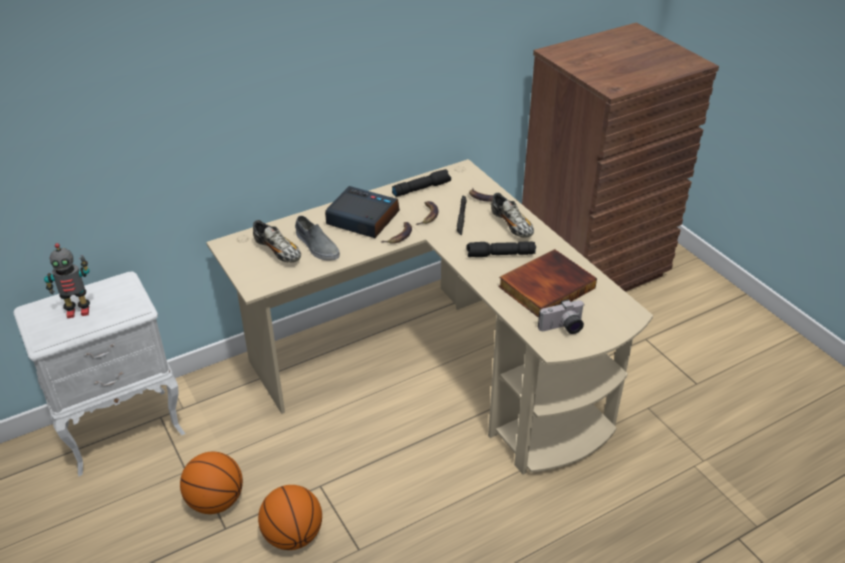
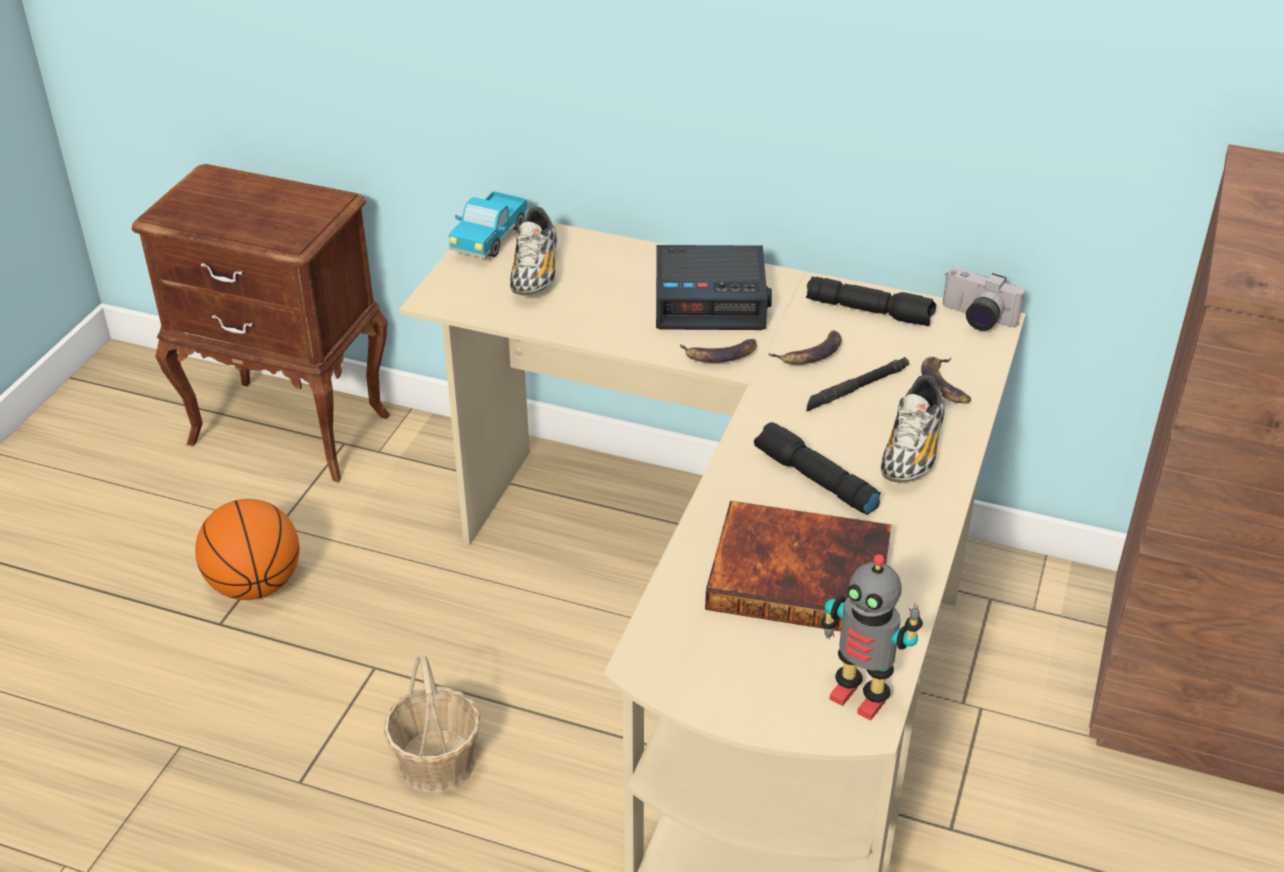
camera: 50 degrees right, 0 degrees up
(78, 311) = (241, 204): toy robot -> toy robot (860, 697)
(124, 431) = (291, 430): white nightstand -> brown nightstand
(234, 251) = (489, 240): none -> toy truck
(293, 535) = (264, 697): basketball -> none
(316, 246) = (593, 297): grey shoe -> none
(362, 219) = (711, 300): alarm clock -> alarm clock turned 105 degrees clockwise
(398, 494) = (437, 762): none -> basket
(562, 328) = (712, 650): camera -> camera (975, 319)

